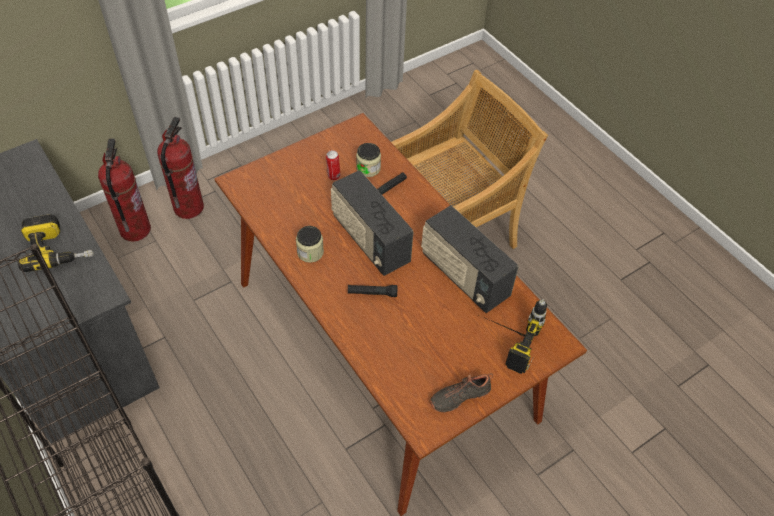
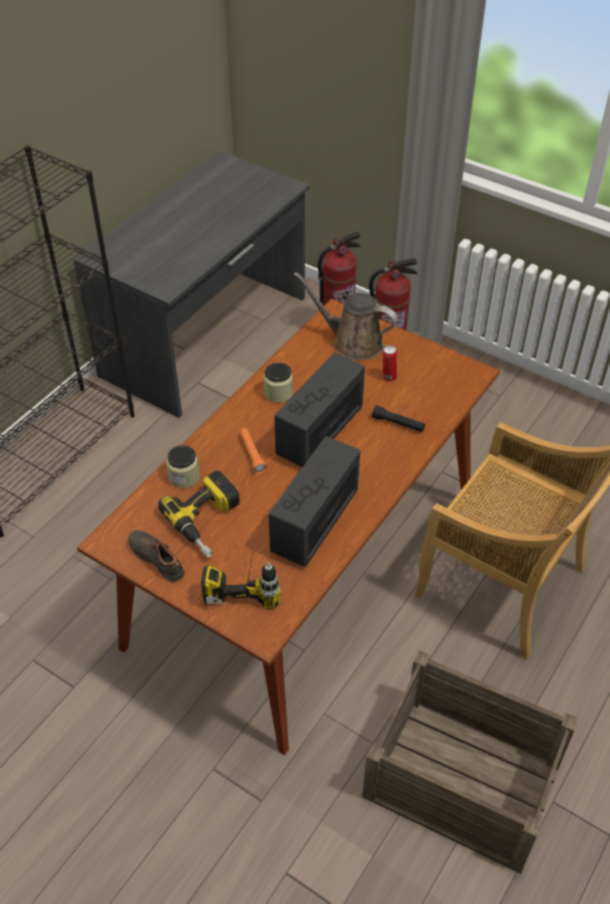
camera: 70 degrees right, 5 degrees down
(58, 248) = (200, 244): power drill -> power drill (209, 521)
(278, 183) = (352, 342): none -> brown watering can
(368, 168) = (418, 399): jar -> jar (184, 477)
(372, 293) = (252, 454): black flashlight -> orange flashlight
(592, 320) = (463, 779): none -> crate

